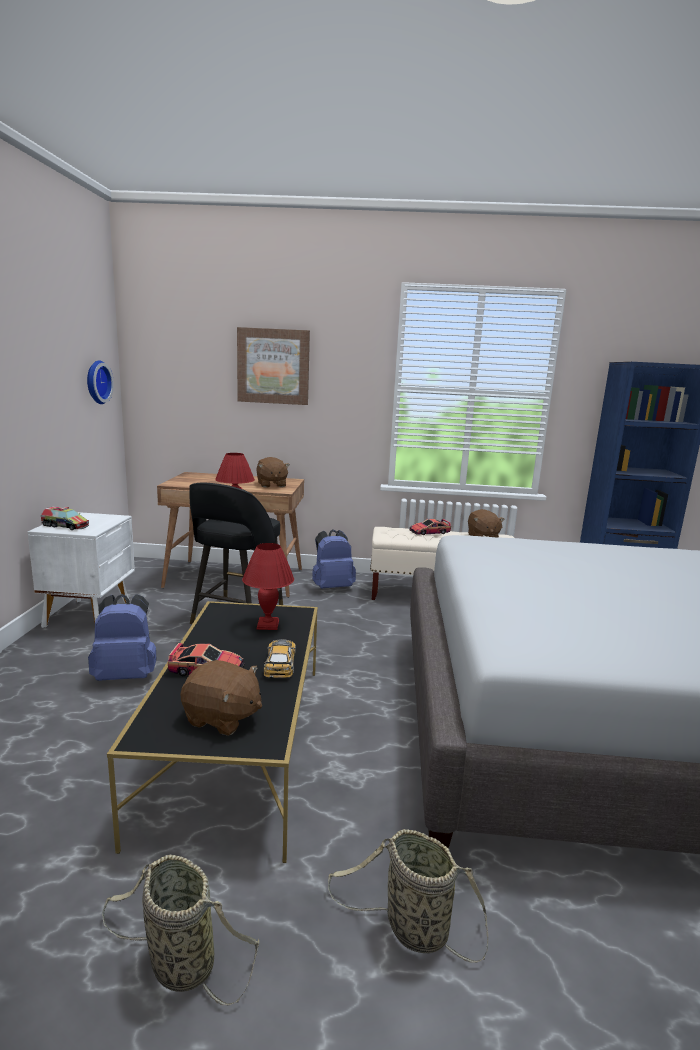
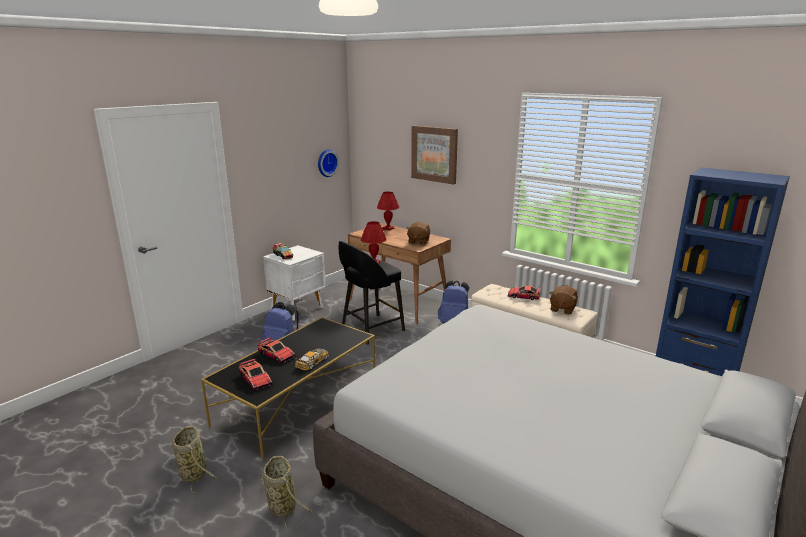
camera: 35 degrees right, 5 degrees up
(222, 718) = (255, 379): brown plush toy -> toy car
(268, 625) = (334, 339): red table lamp -> red table lamp (388, 228)

